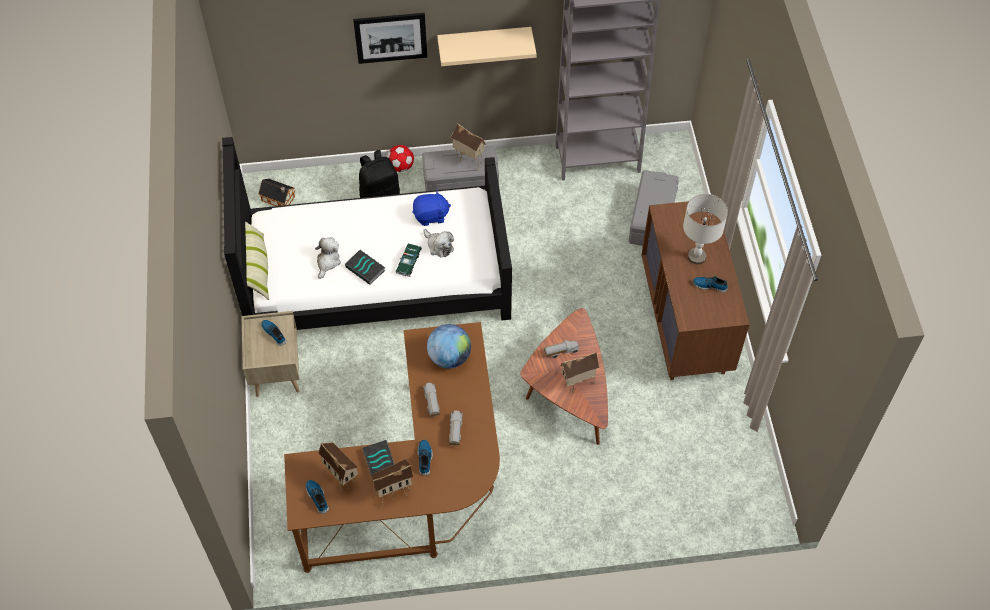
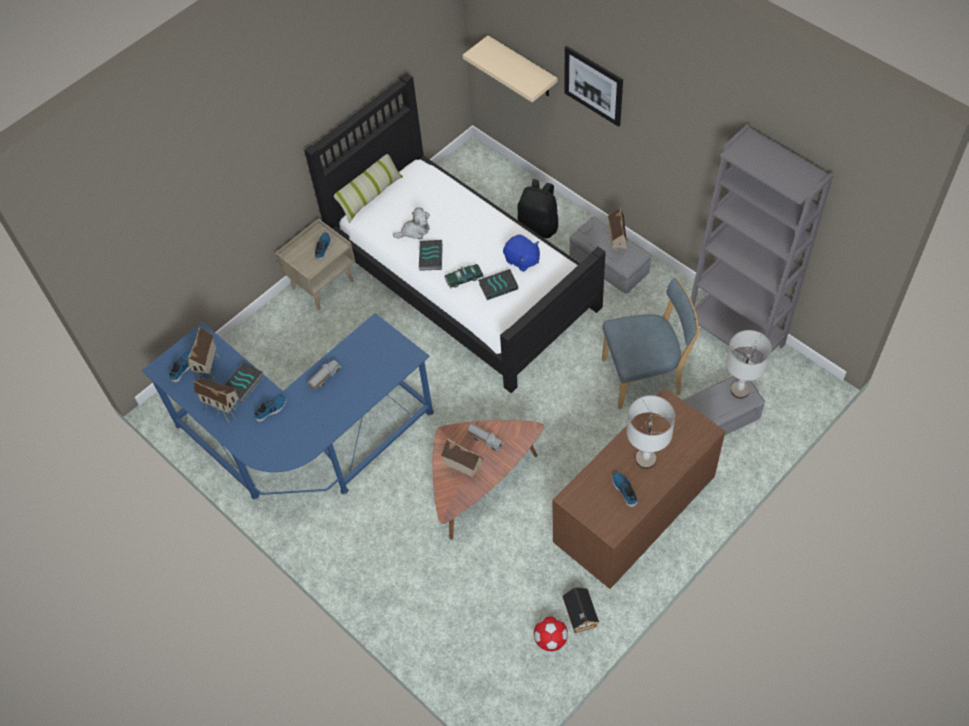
camera: 55 degrees right, 0 degrees up
(279, 199) = (472, 172): toy house -> toy house (580, 616)
(401, 166) = (580, 218): football -> football (550, 639)
(418, 488) = (303, 444): brown desk -> blue desk
(439, 246) = (498, 285): plush toy -> book
(449, 357) = (376, 359): globe -> none
(455, 431) = (312, 411): toy truck -> none
(484, 42) = (669, 146): beige shelf -> beige shelf (522, 68)
(578, 230) = (645, 376): none -> blue chair
(657, 182) = (740, 390): none -> grey table lamp

